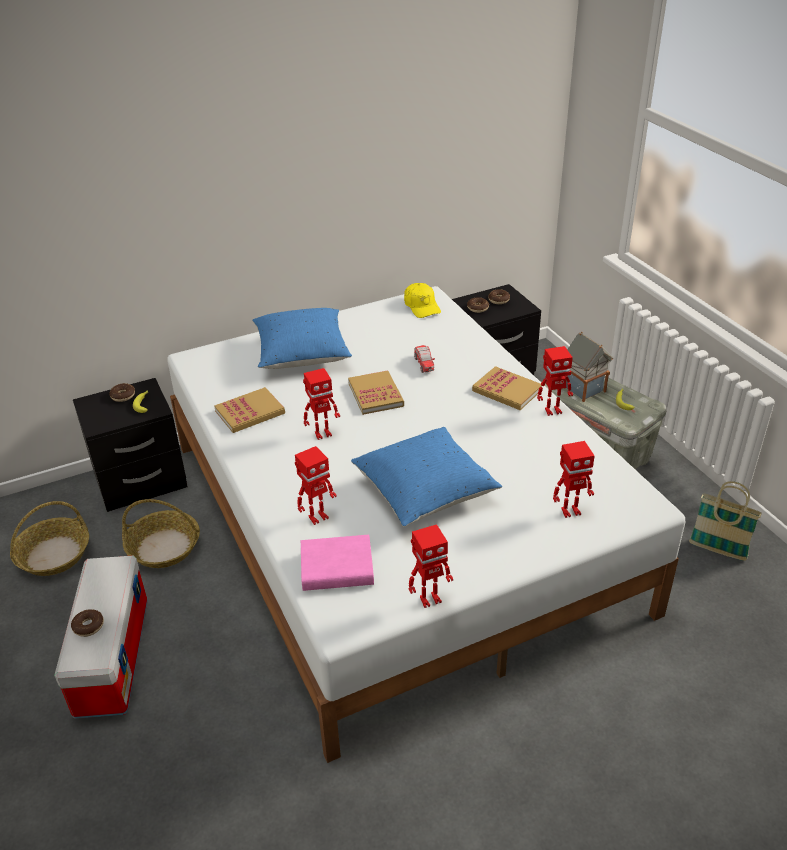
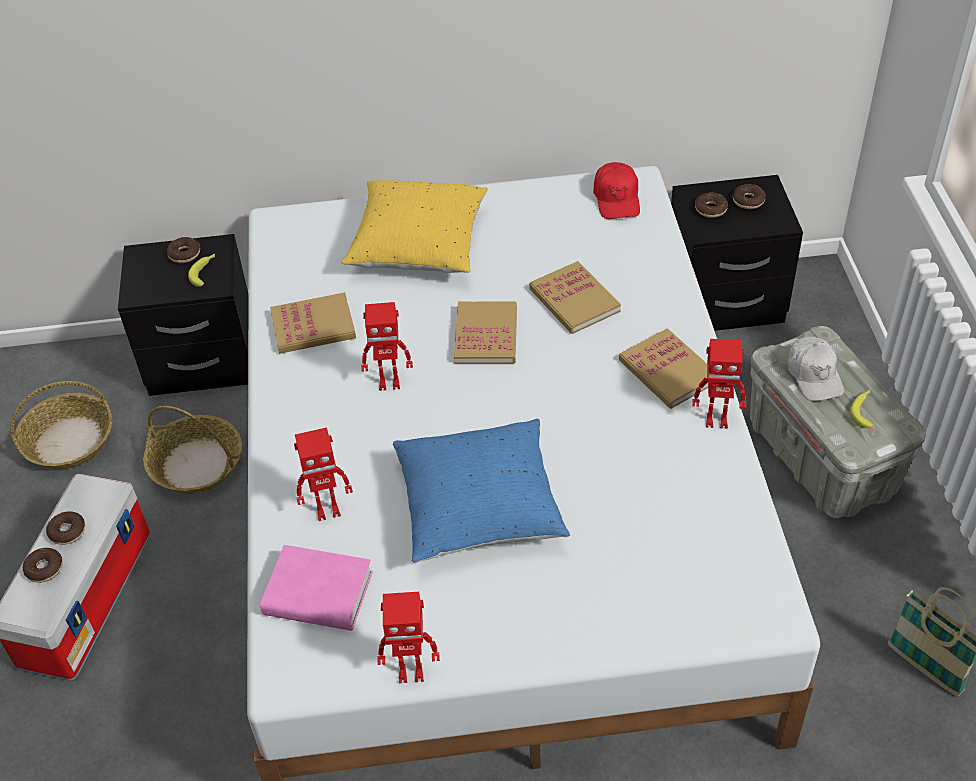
camera: 20 degrees right, 10 degrees up
(97, 597) = (67, 532): none -> donut
(302, 354) = (418, 246): blue pillow -> yellow pillow
(422, 306) = (617, 199): yellow cap -> red cap
(424, 364) = (574, 300): toy car -> book
(570, 511) = (658, 591): toy robot -> none
(583, 389) = (814, 375): toy house -> white cap

